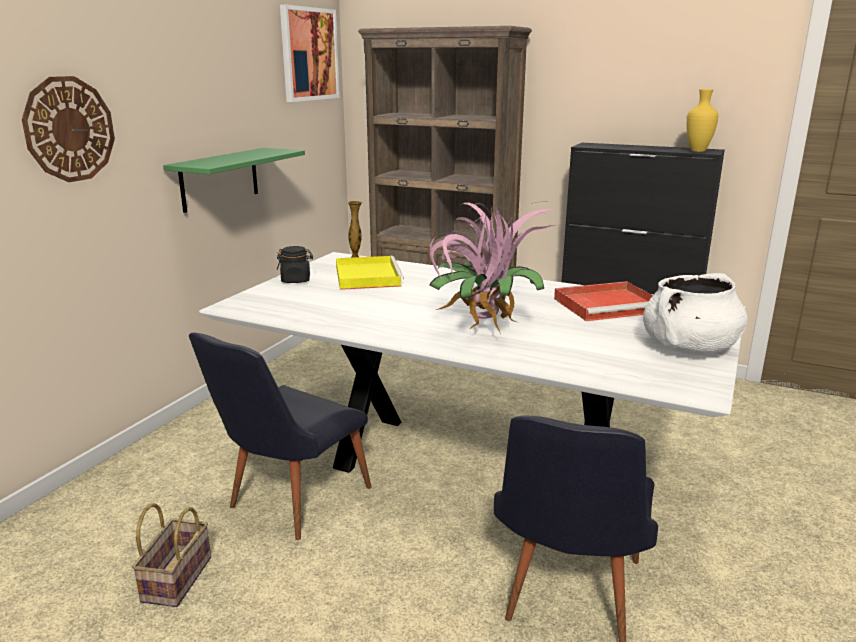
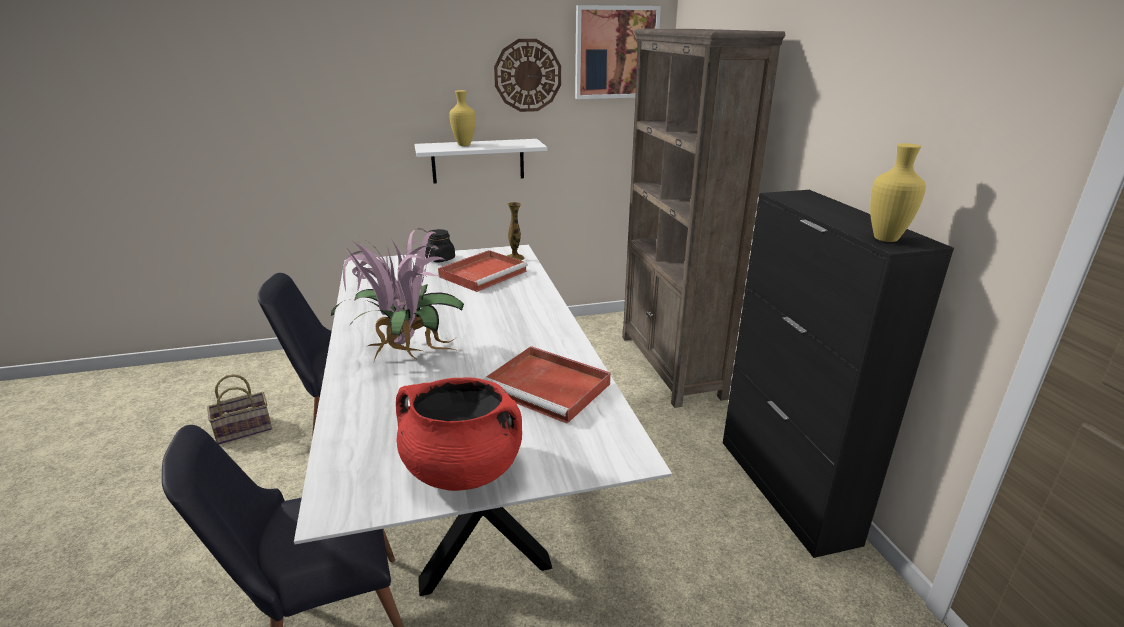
camera: 50 degrees right, 5 degrees up
(69, 129) = (327, 111): wall clock -> wall clock (527, 75)
(219, 179) = (478, 161): green shelf -> white shelf
(225, 159) = (463, 145): none -> yellow vase
(367, 276) = (484, 273): yellow tray -> red tray
(689, 349) = (462, 469): white cooking pot -> red cooking pot

